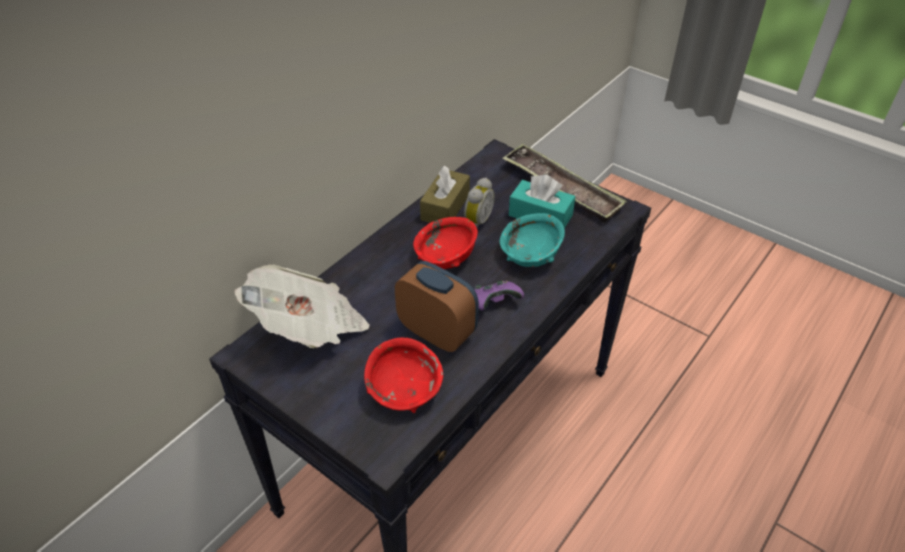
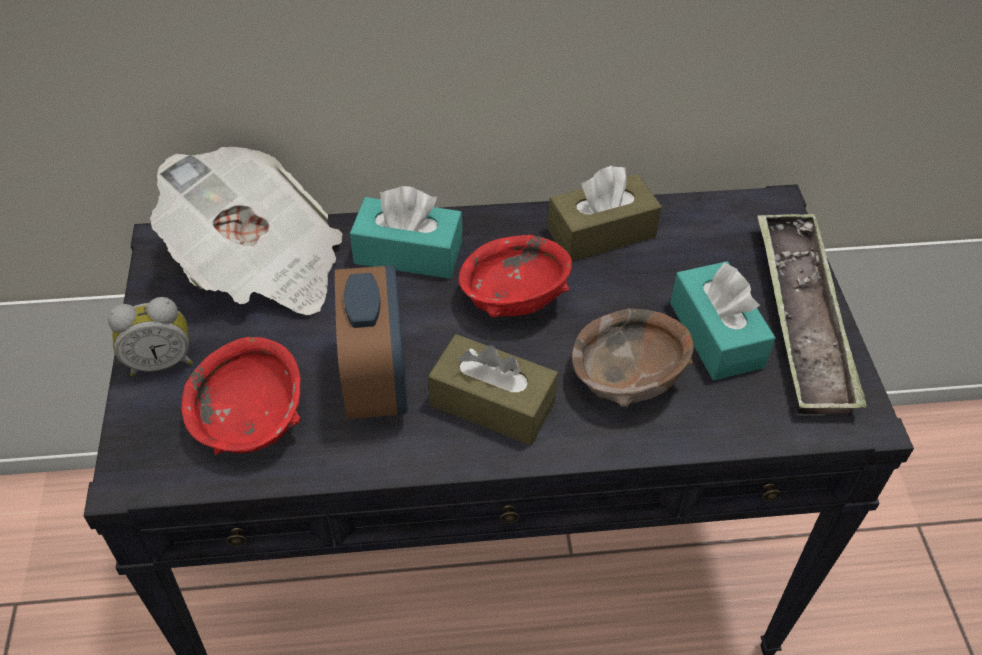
camera: 45 degrees right, 5 degrees up
(374, 272) = (408, 253): none -> turquoise tissue box
(476, 221) = (615, 280): alarm clock -> alarm clock (161, 361)
(495, 303) = (492, 403): purple game controller -> brown tissue box
(531, 254) = (627, 377): turquoise bowl -> brown bowl

